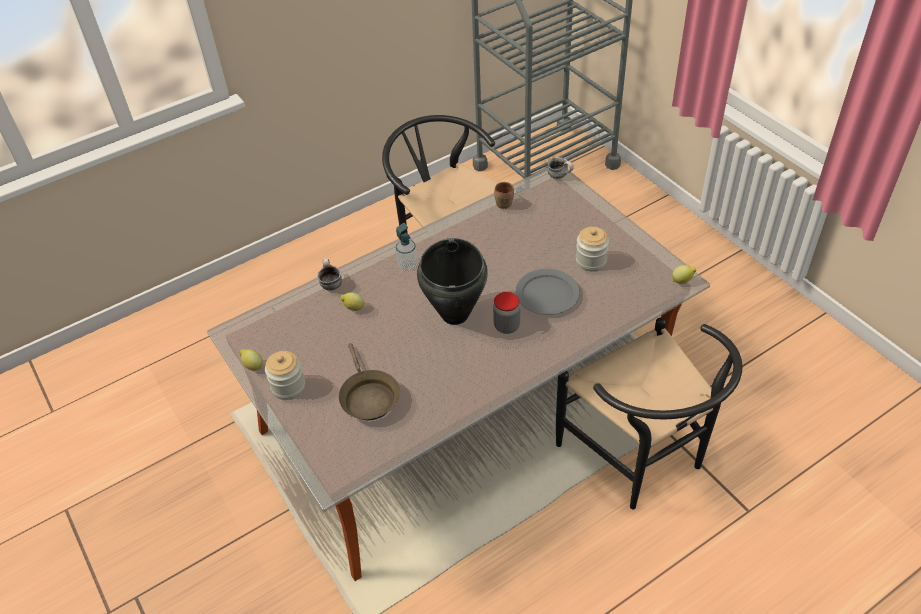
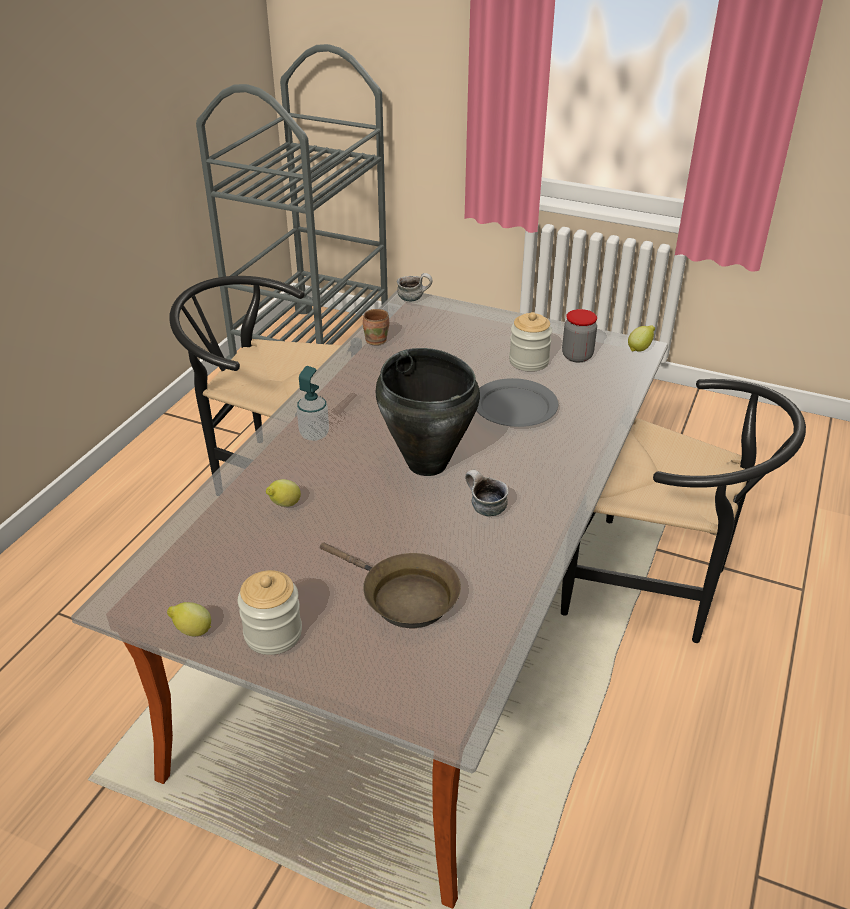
camera: 35 degrees left, 10 degrees down
(330, 283) = (224, 490): mug -> mug (483, 508)
(506, 326) = (501, 453): jar -> jar (577, 356)

